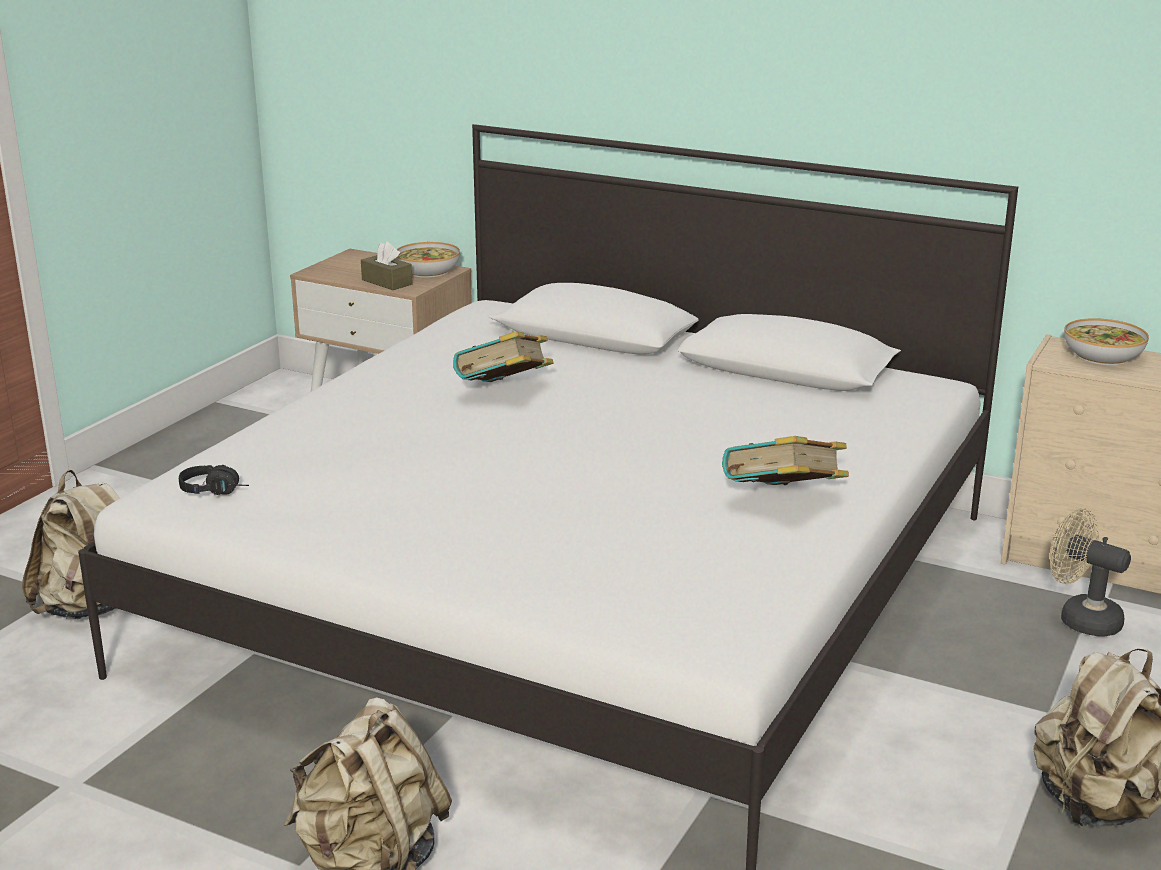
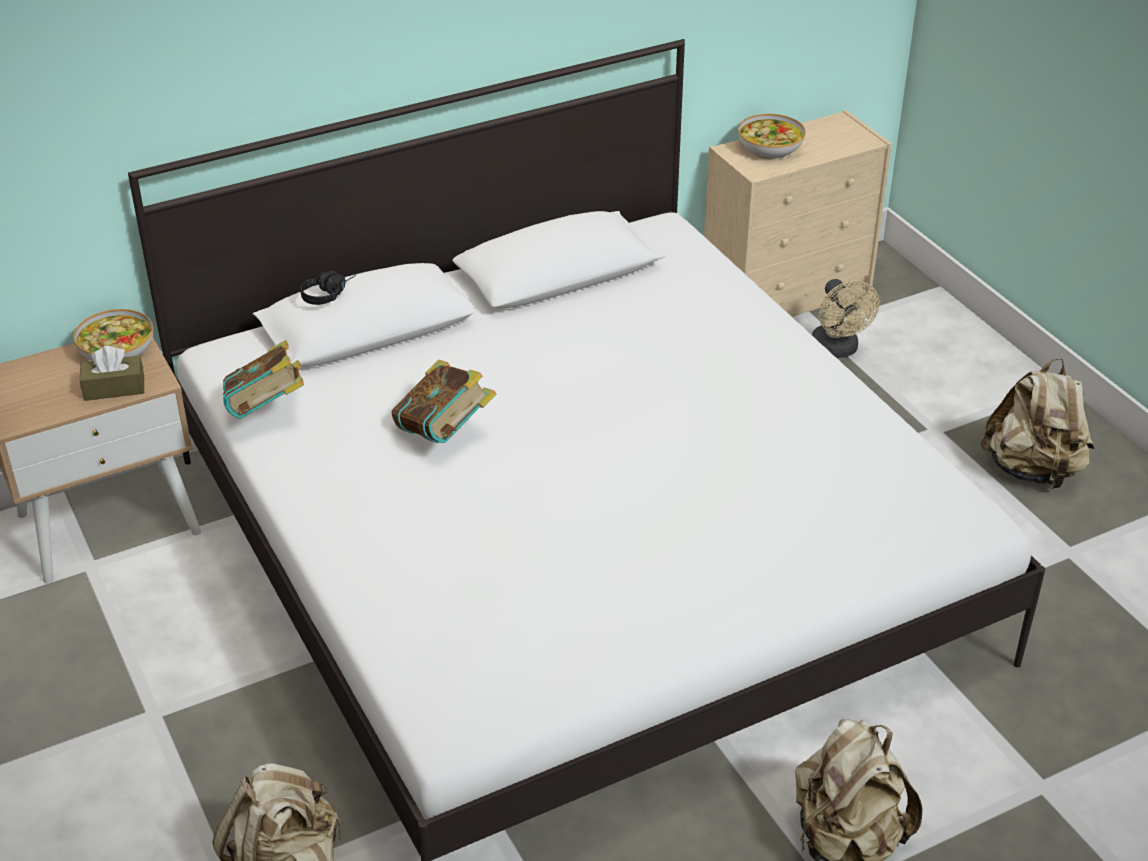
camera: 55 degrees left, 15 degrees up
(217, 491) = (484, 681): black headphones -> black headphones (329, 294)
(782, 502) = (791, 392): book -> book (267, 411)
(1080, 618) = (837, 350): beige fan -> beige fan turned 90 degrees counterclockwise

